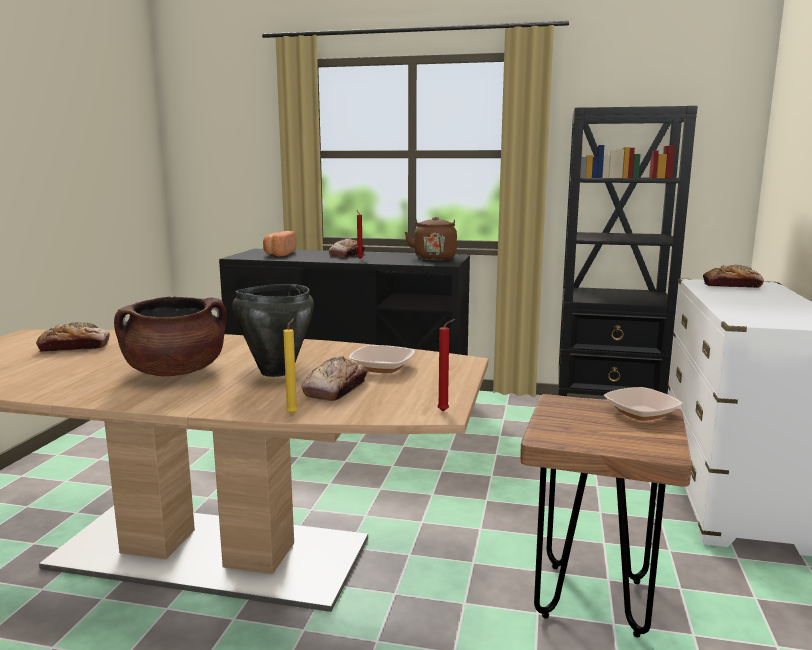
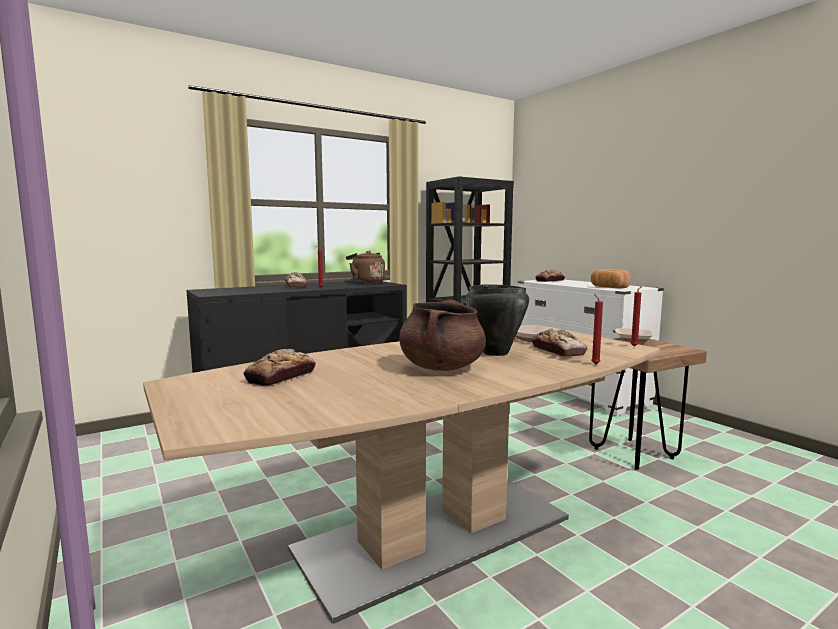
camera: 45 degrees left, 5 degrees down
(279, 254) = (237, 290): bread -> bread (608, 287)
(293, 413) = (594, 364): yellow candle -> red candle

